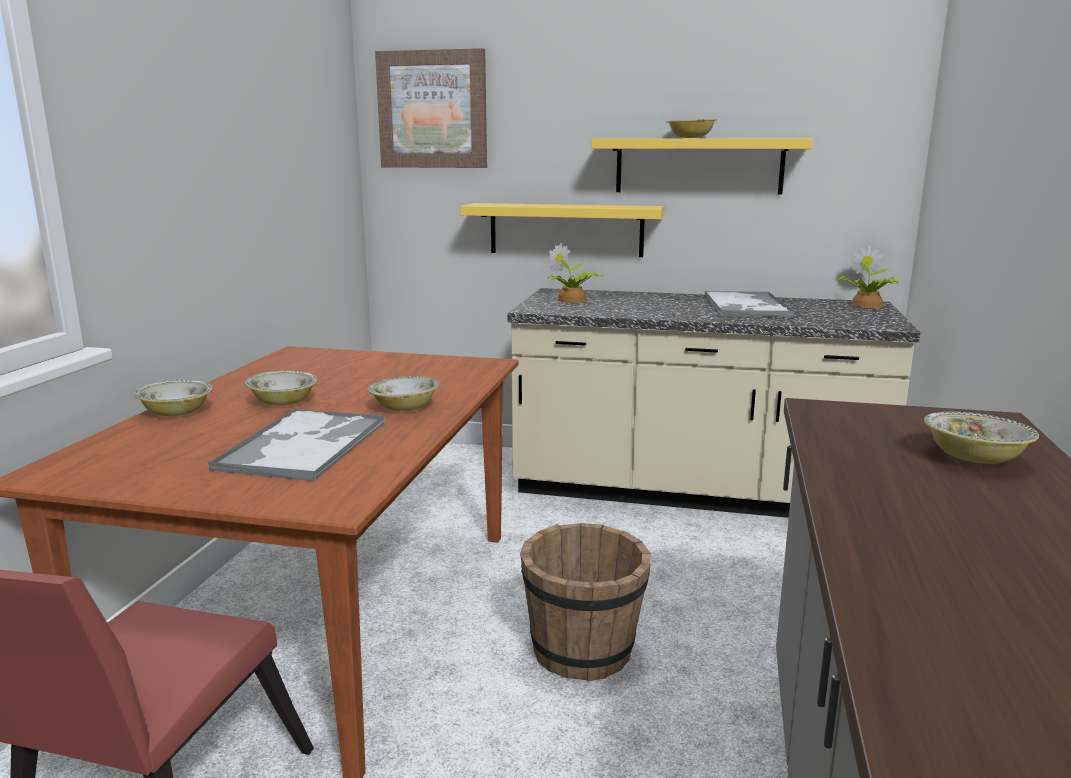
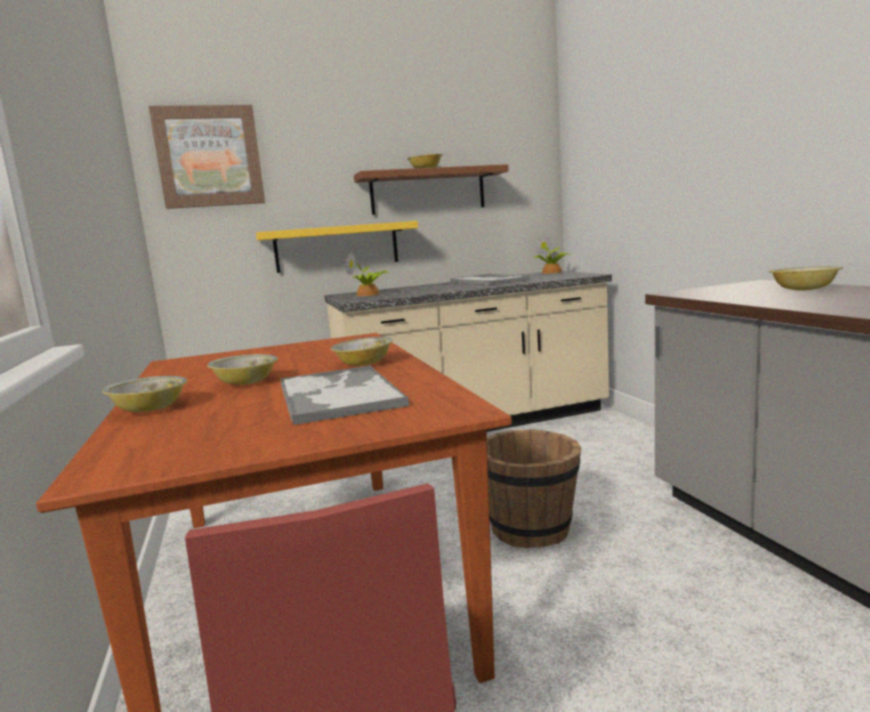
camera: 30 degrees left, 5 degrees down
(699, 166) = (428, 191): yellow shelf -> brown shelf

